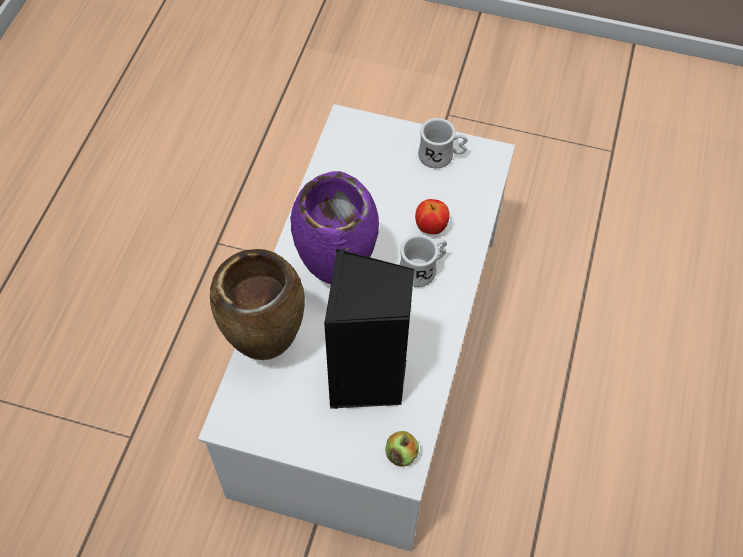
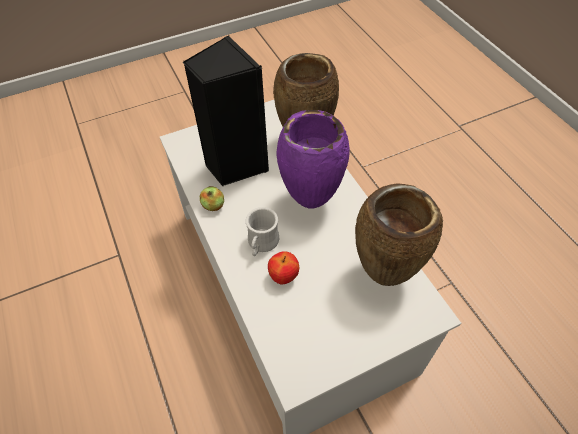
camera: 140 degrees right, 5 degrees down
(347, 170) = (384, 274): none -> brown vase
(401, 454) = (185, 146): apple -> apple (213, 205)
(441, 156) = (332, 344): white mug -> none

